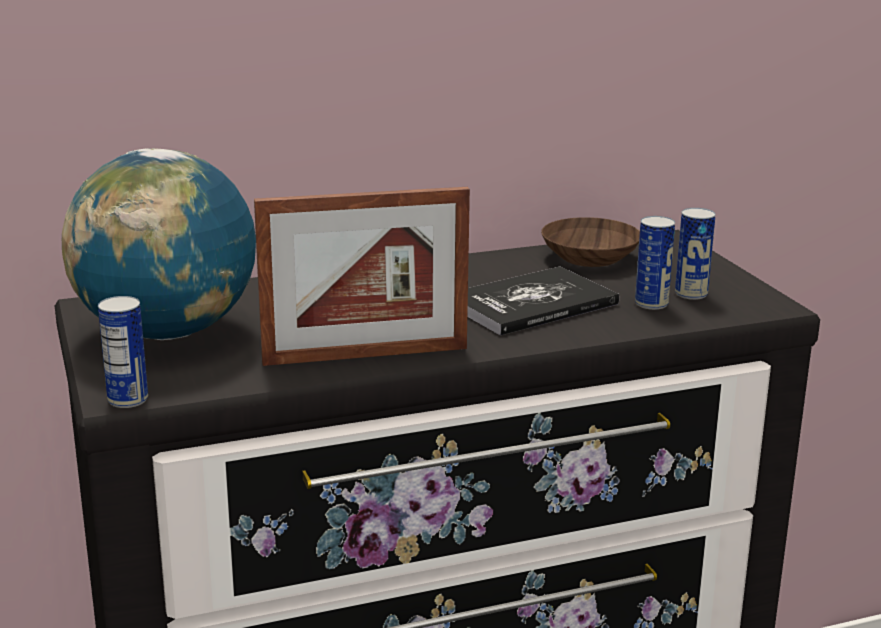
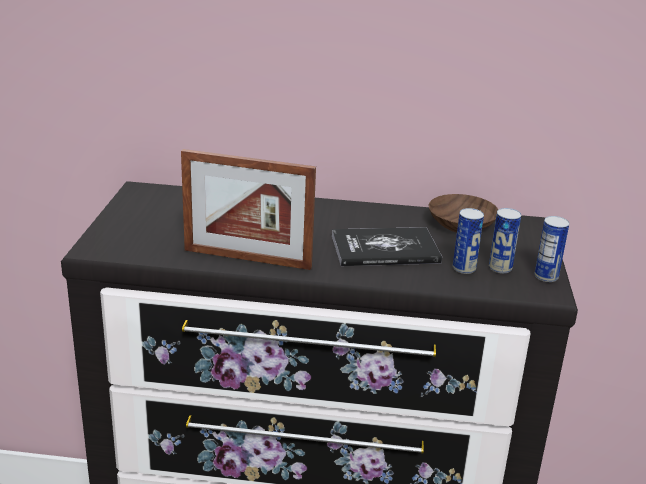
camera: 25 degrees right, 5 degrees up
(128, 400) = (94, 253): can -> can (546, 277)
(167, 332) = (158, 216): globe -> none

